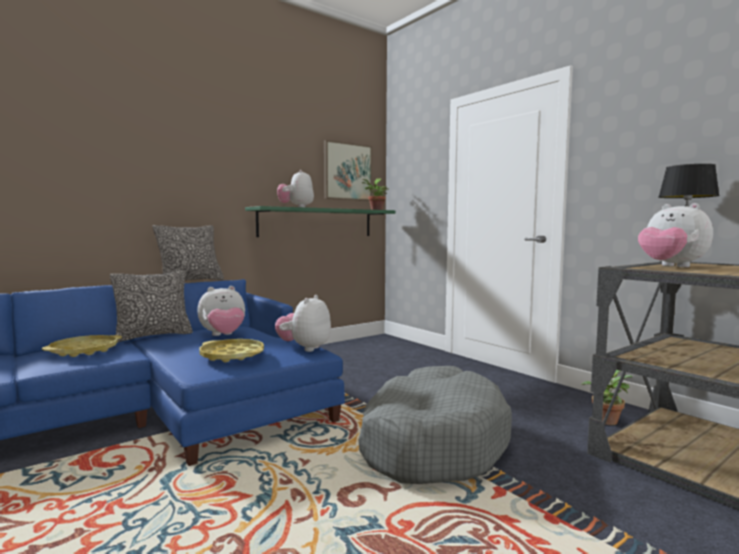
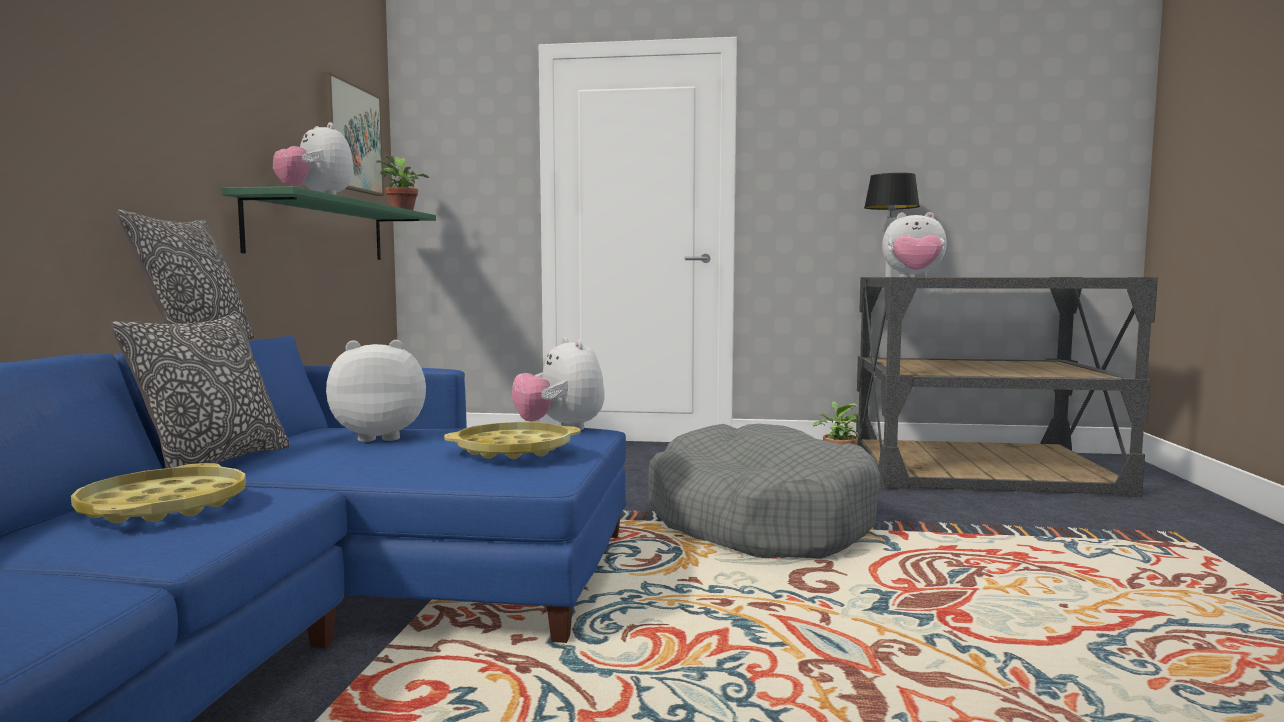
camera: 45 degrees left, 0 degrees up
(223, 336) = (380, 437): plush toy -> plush toy turned 120 degrees counterclockwise

